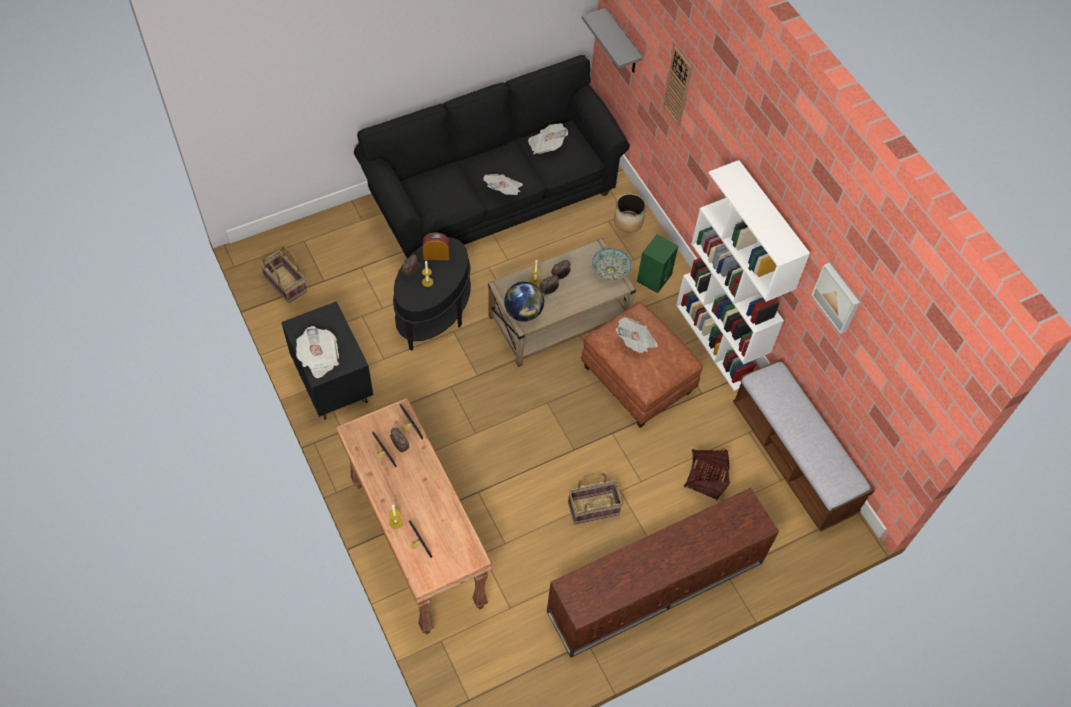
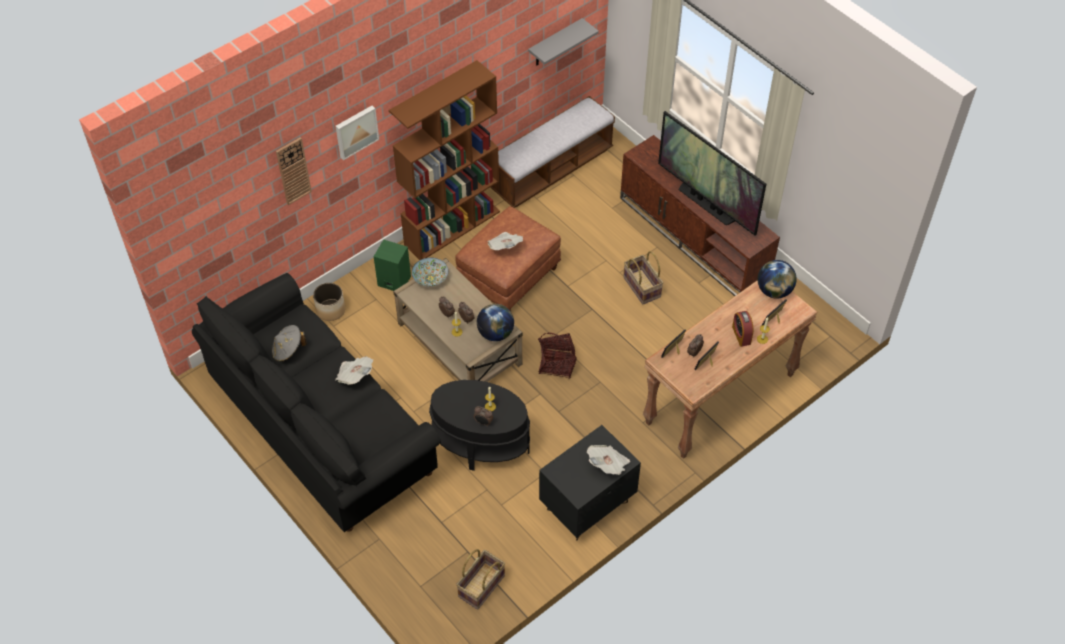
camera: 100 degrees left, 5 degrees down
(436, 255) = (456, 407): alarm clock -> alarm clock (741, 335)
(460, 559) = (774, 291): none -> globe
(546, 145) = (288, 350): newspaper -> grey hat
(622, 43) = (211, 244): grey shelf -> grey shelf (555, 43)
(649, 559) = (706, 203): none -> television
(705, 479) = (589, 220): basket -> basket (557, 364)
(718, 341) = (452, 227): white bookcase -> brown bookcase
(837, 297) = (502, 53): picture -> picture (356, 131)

